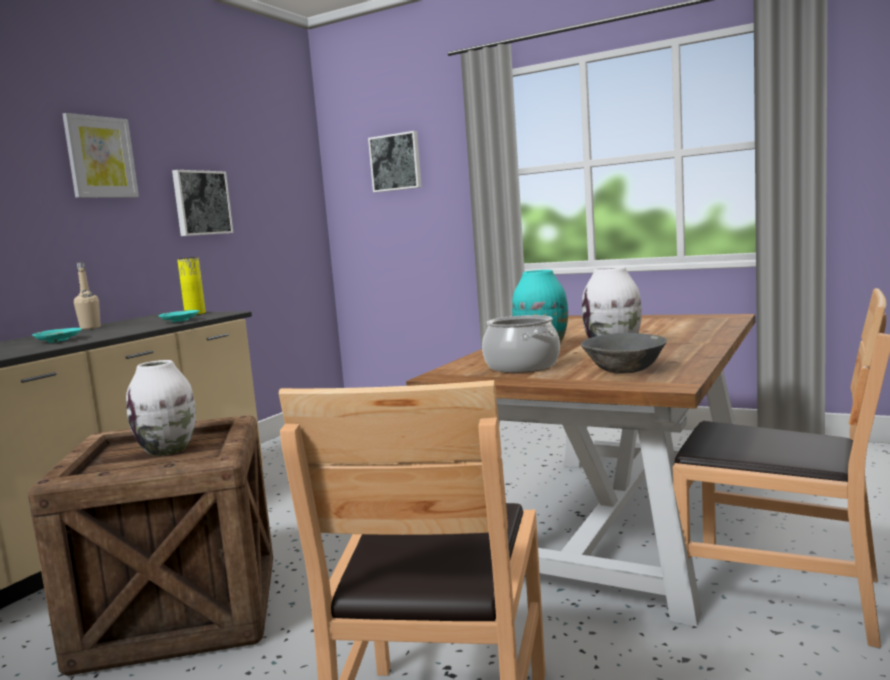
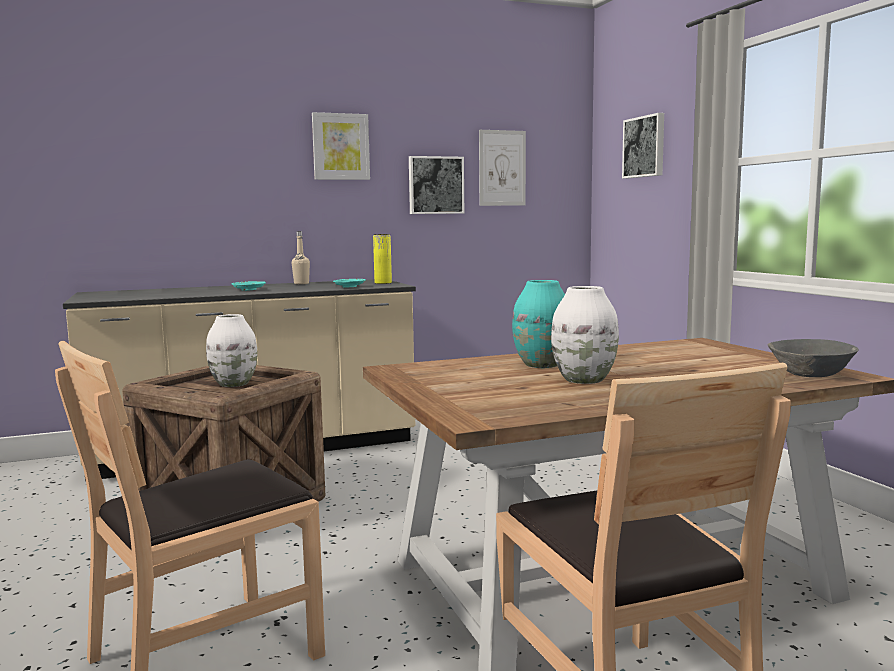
camera: 40 degrees right, 0 degrees up
(256, 184) = (502, 168): none -> picture
(522, 366) = (462, 376): cooking pot -> none
(623, 370) = (504, 399): grey bowl -> grey bowl (810, 374)

